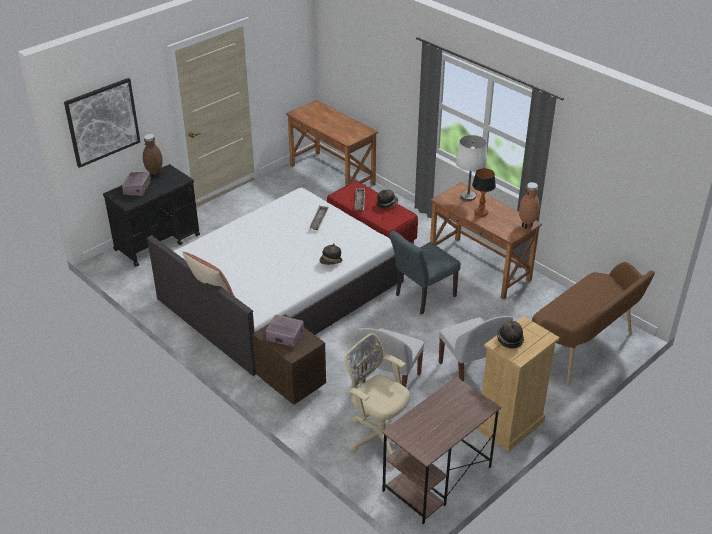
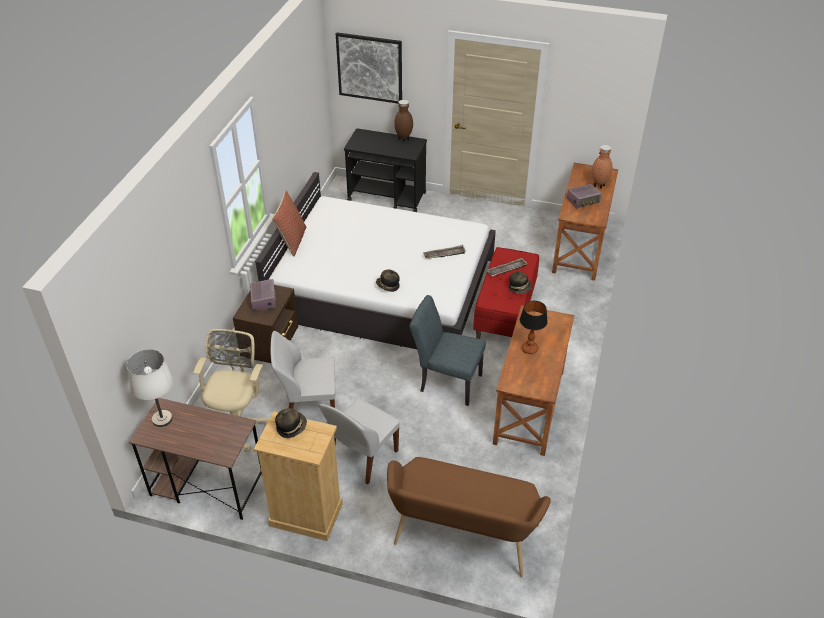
camera: 60 degrees right, 5 degrees up
(137, 189) = (377, 140): radio -> radio (583, 201)
(468, 196) = (551, 329): white table lamp -> white table lamp (162, 419)
(527, 225) = (539, 391): brown vase -> brown vase (599, 186)

